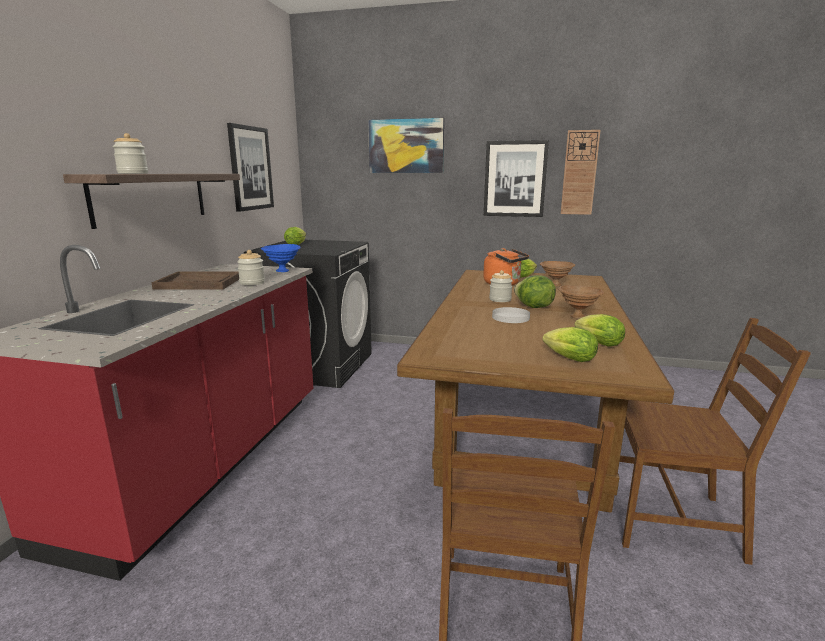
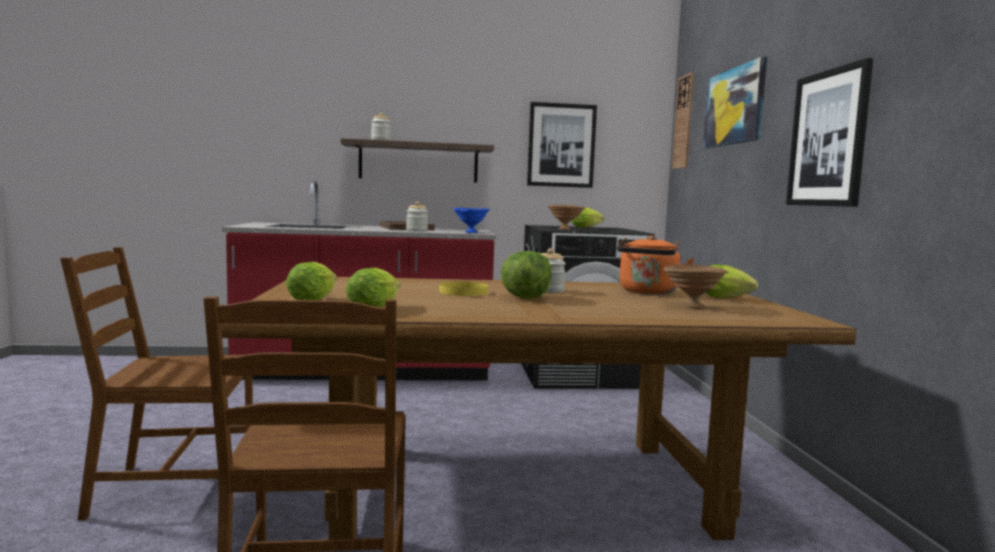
camera: 70 degrees right, 10 degrees down
(511, 317) = (463, 292): white plate -> yellow plate
(577, 316) = (499, 307): brown bowl -> brown bowl (565, 229)
(579, 173) = (915, 113): wall clock -> wall clock (684, 122)

